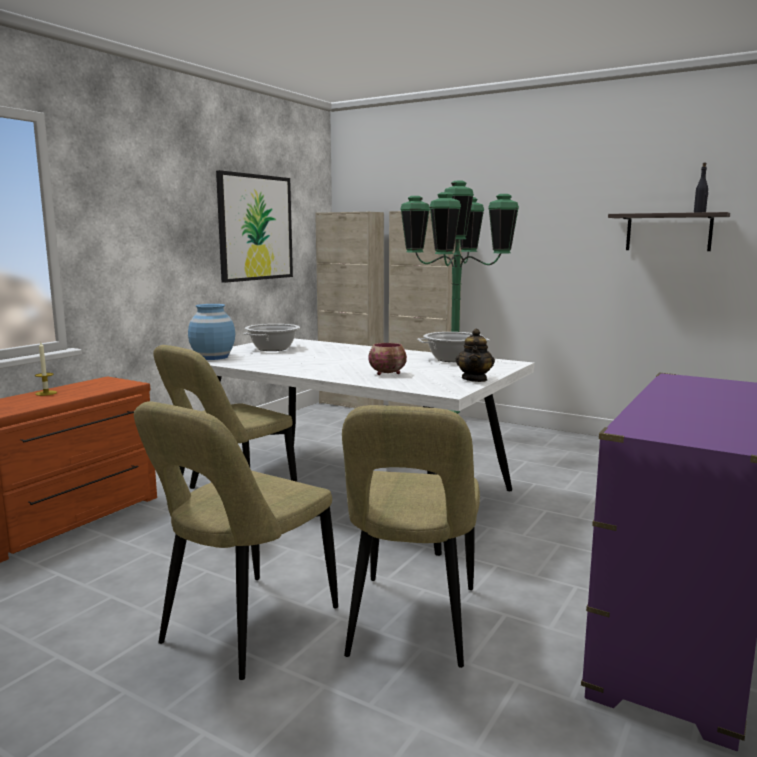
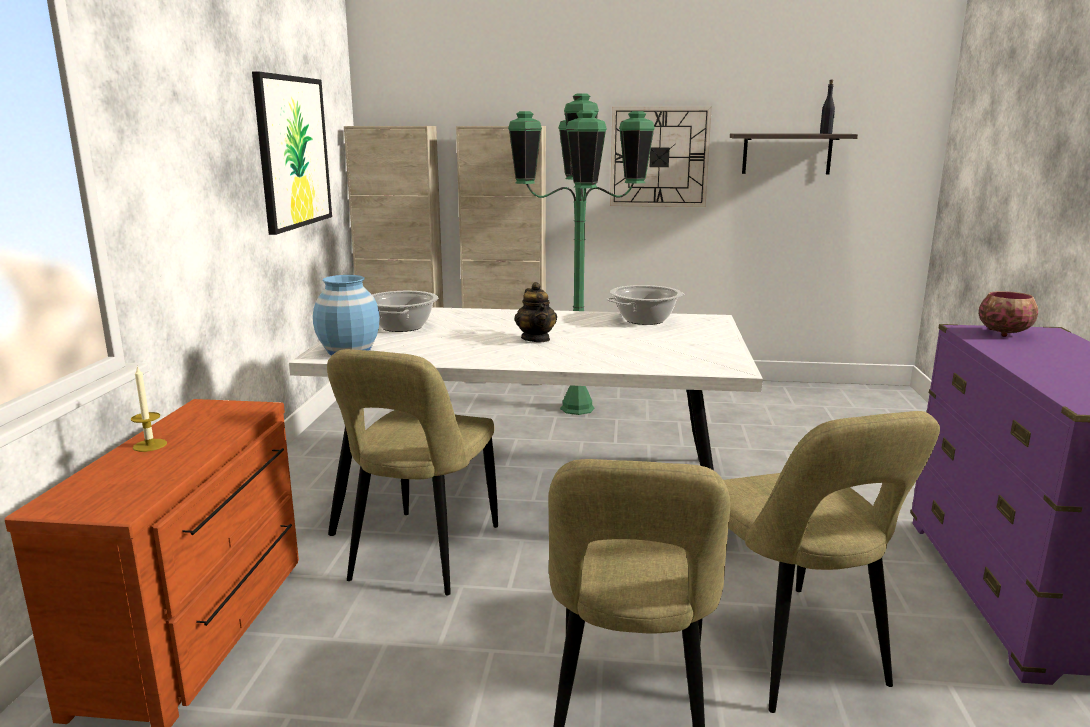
camera: 25 degrees left, 5 degrees up
(388, 373) = (619, 351): bowl -> bowl (1004, 333)
(475, 379) = (723, 347): teapot -> teapot (536, 339)
(553, 235) = (659, 157): none -> wall clock

